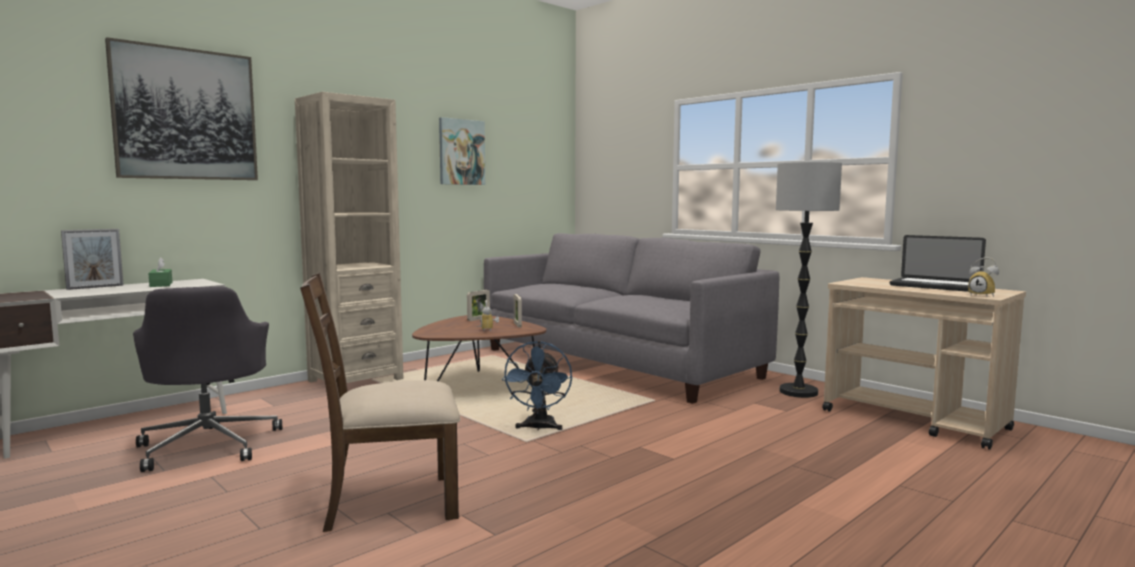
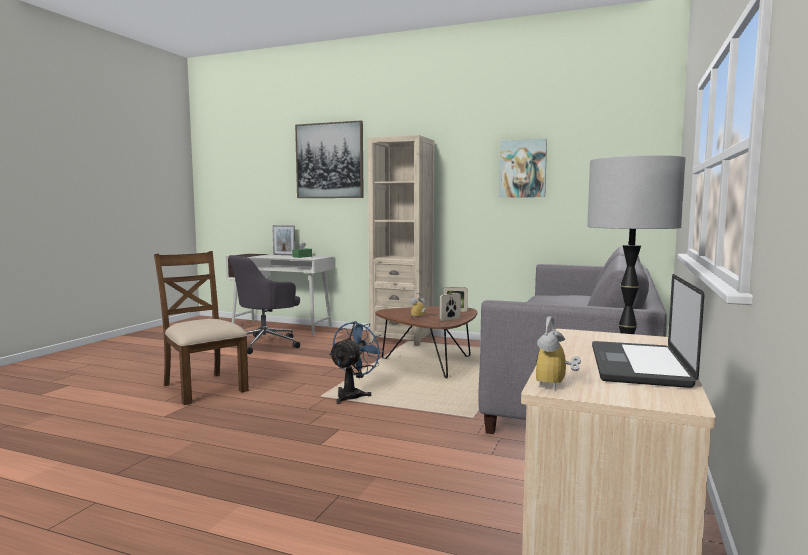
camera: 65 degrees right, 0 degrees up
(539, 428) = (353, 394): blue fan -> blue fan turned 135 degrees clockwise

